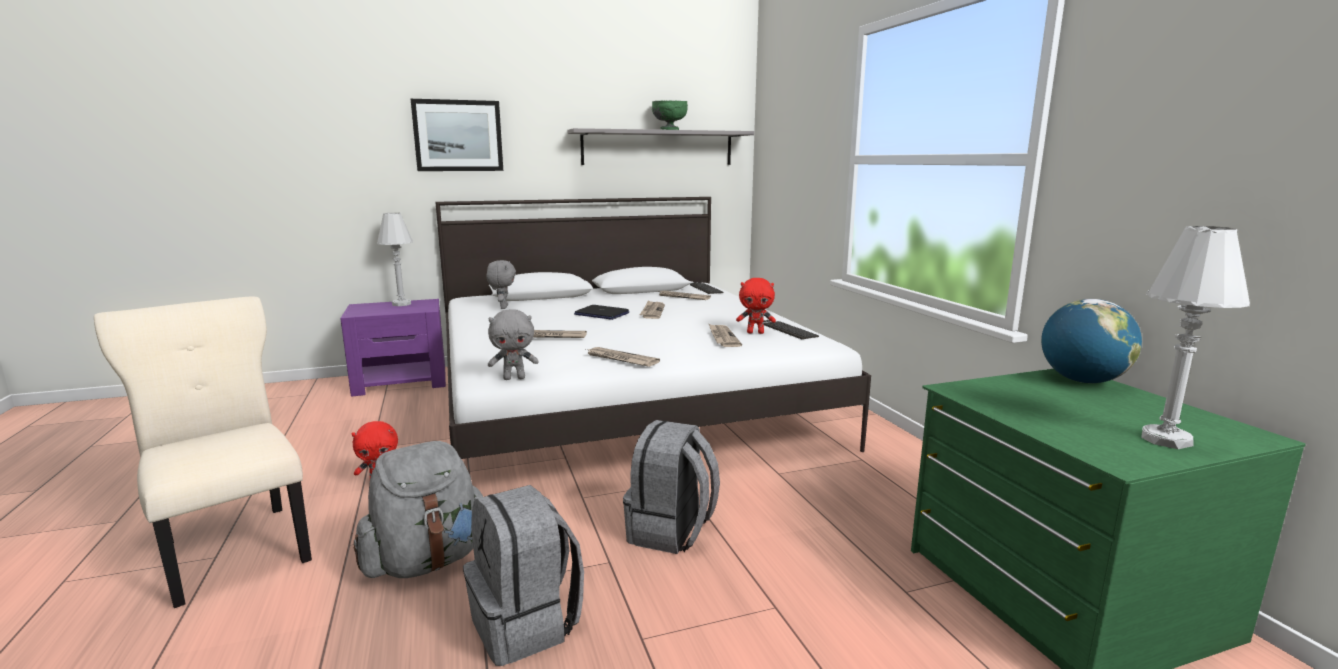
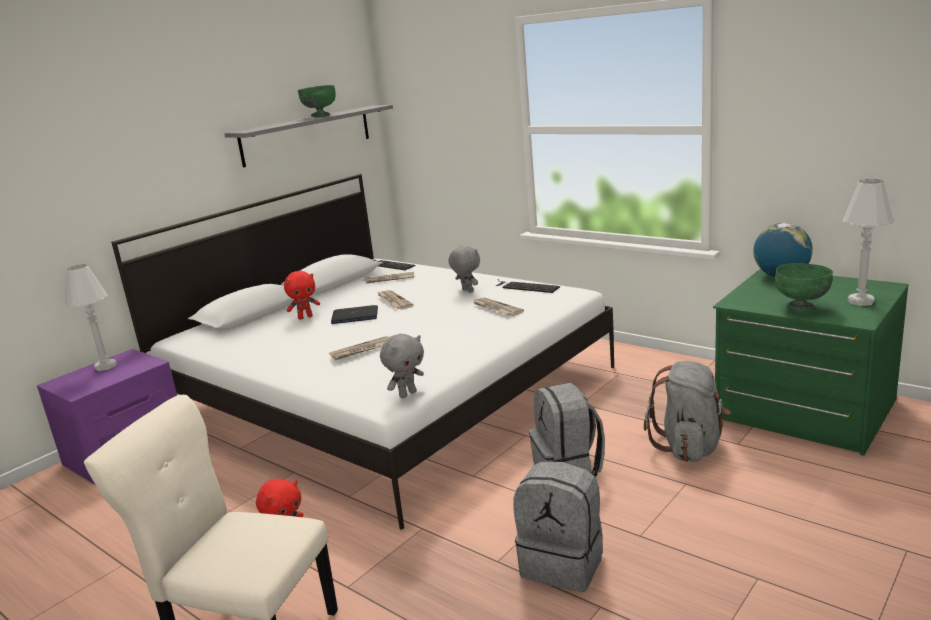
camera: 30 degrees left, 5 degrees up
(428, 561) = (432, 565): grey backpack -> grey backpack (689, 447)
(458, 136) = (118, 162): picture -> none
(503, 307) = (242, 337): grey plush toy -> grey plush toy (467, 291)
(621, 359) = (458, 351): newspaper -> none
(755, 332) = (510, 297): red plush toy -> red plush toy (305, 317)
(1045, 420) = (801, 308): none -> green bowl

